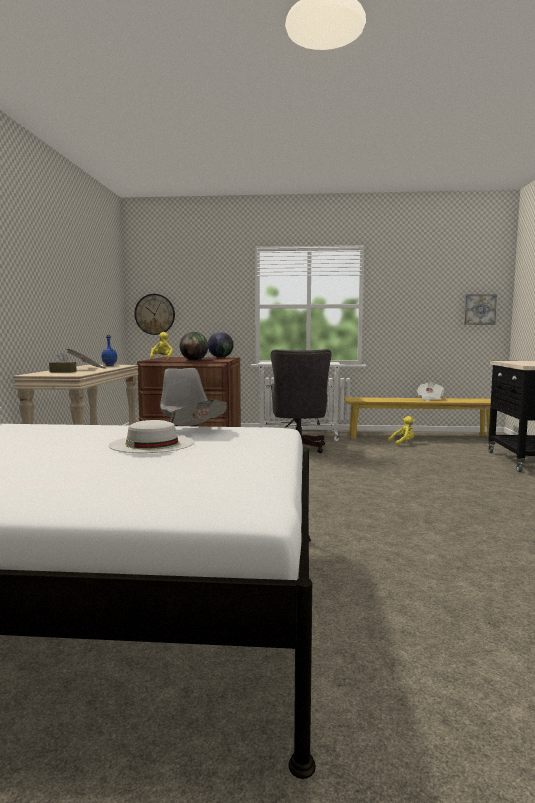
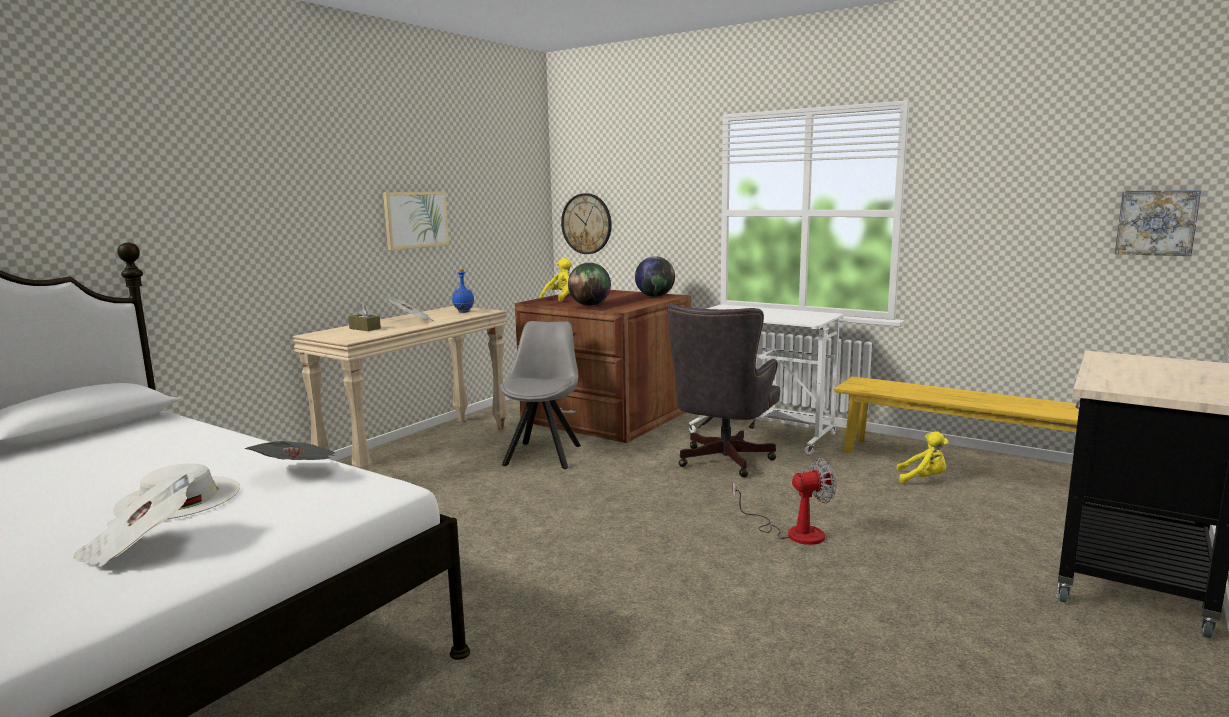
camera: 30 degrees right, 5 degrees up
(69, 298) = (416, 219): none -> picture
(381, 468) = (793, 532): none -> fan
(429, 399) = (1009, 400): newspaper -> newspaper (139, 547)

